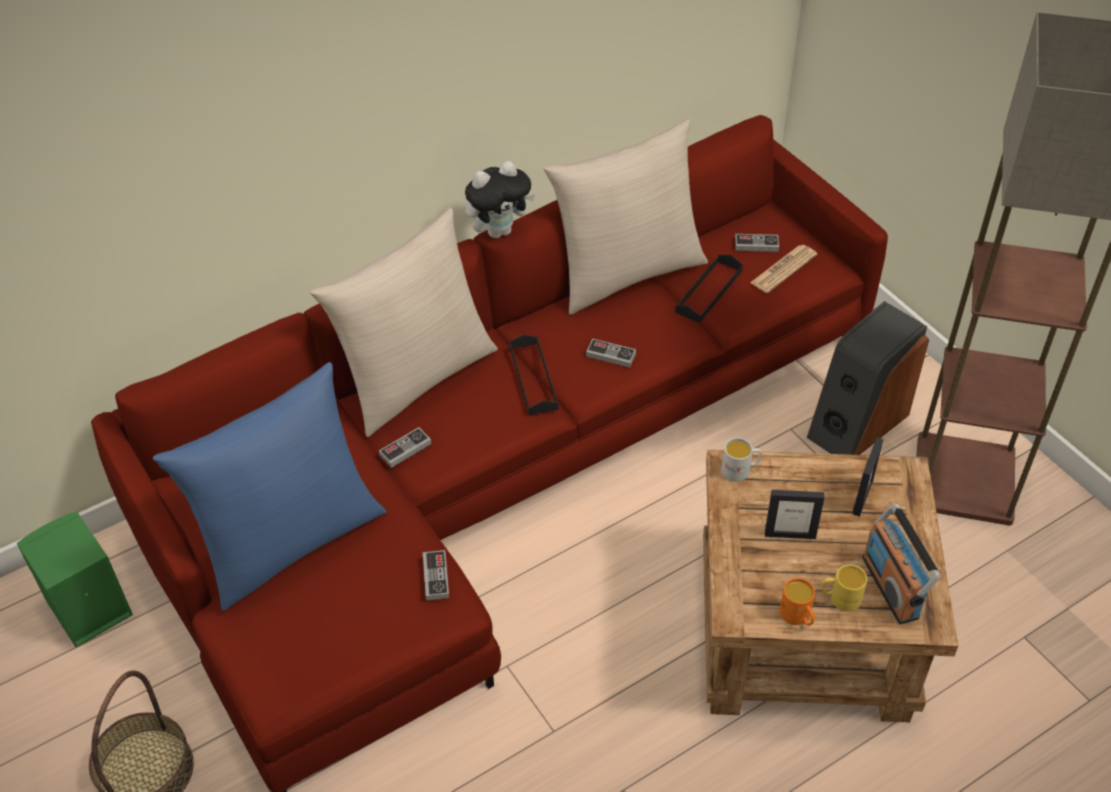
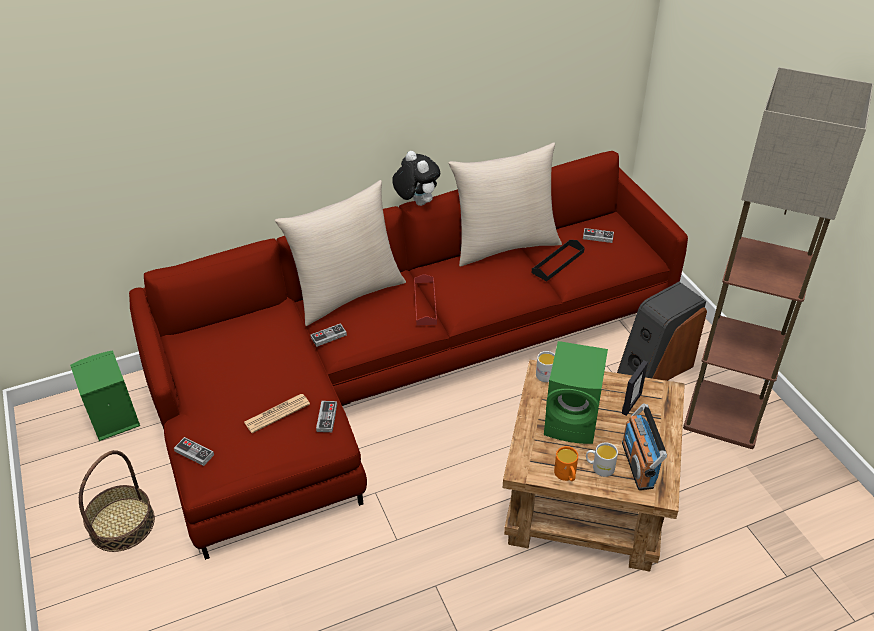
camera: 10 degrees right, 5 degrees down
(290, 541) = (238, 383): blue pillow -> none
(499, 231) = (416, 203): plush toy -> plush toy turned 105 degrees counterclockwise
(533, 378) = (425, 303): black tray -> red tray
(610, 355) = (481, 294): game controller -> game controller (194, 453)
(783, 269) = (613, 254): newspaper -> newspaper (277, 413)
(790, 534) = (574, 421): picture frame -> green speaker
(840, 598) = (599, 467): yellow mug -> white mug

